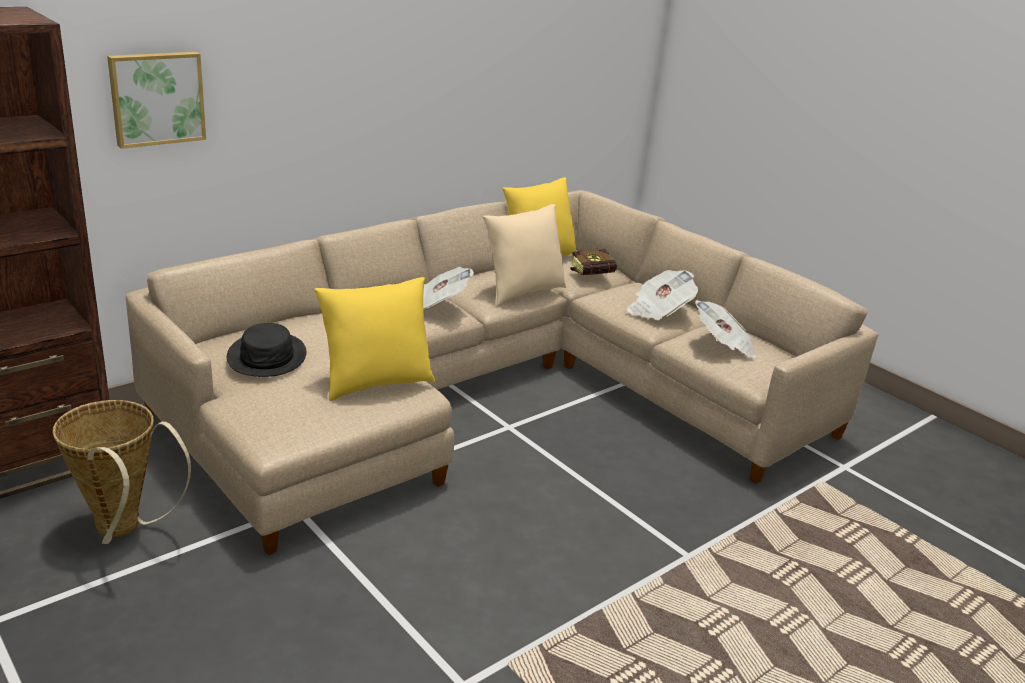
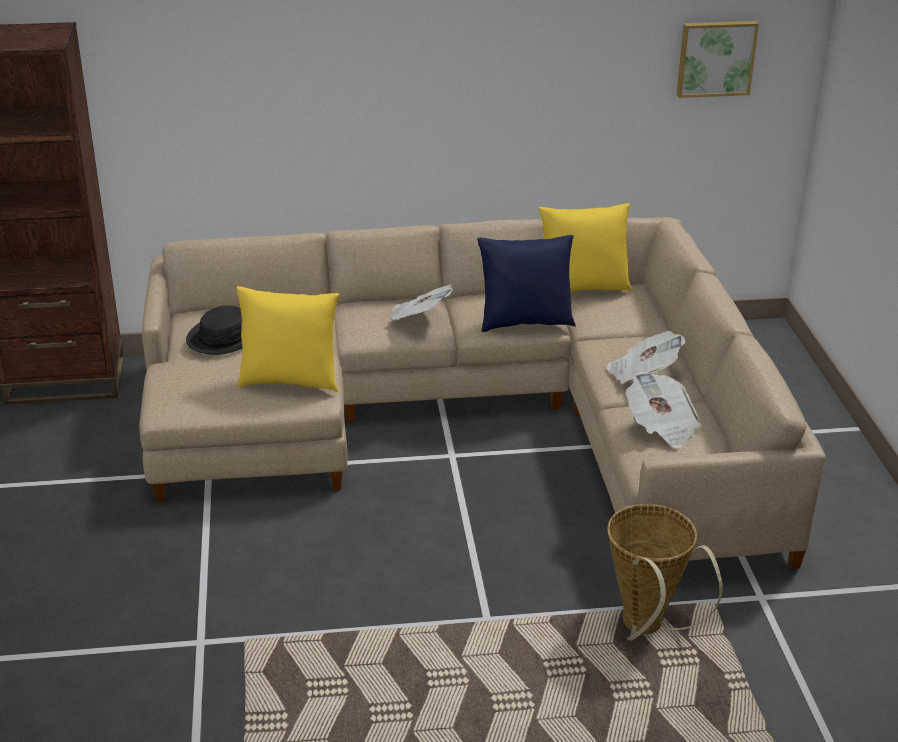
camera: 35 degrees right, 5 degrees up
(123, 531) = (79, 452): basket -> basket (646, 630)
(156, 98) = (185, 95): picture -> picture (715, 58)
(522, 292) = (525, 322): beige pillow -> blue pillow
(596, 275) = (624, 319): book -> none

